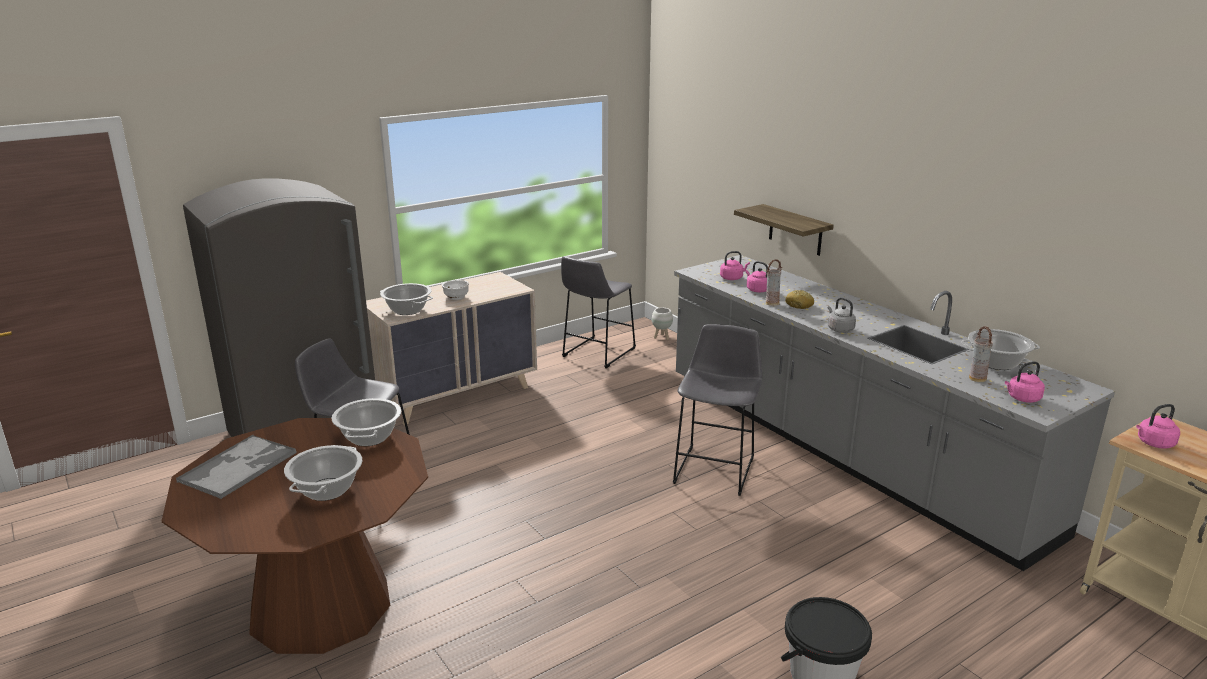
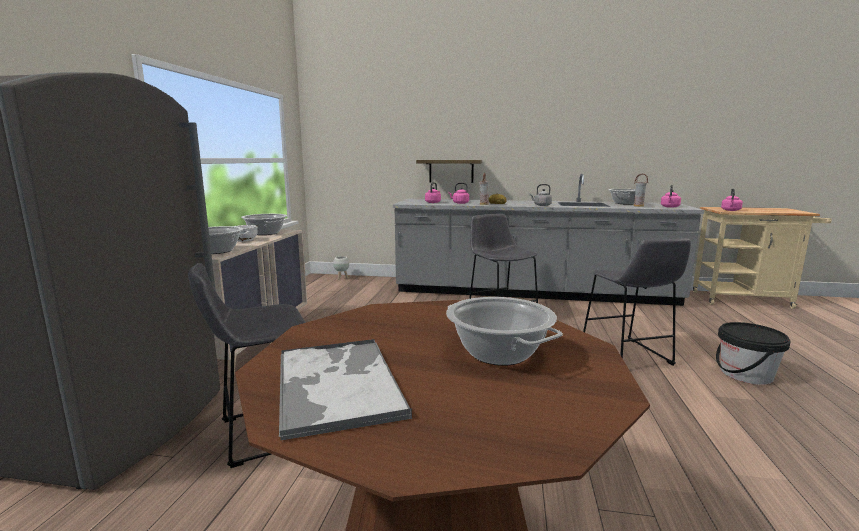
camera: 45 degrees left, 10 degrees down
(369, 437) = (414, 312): cooking pot -> cooking pot (266, 233)
(596, 354) = (315, 294): grey stool -> grey stool (627, 356)

